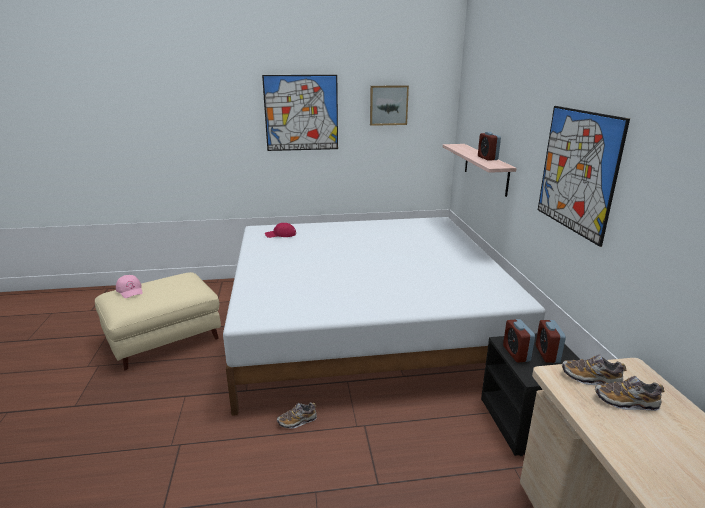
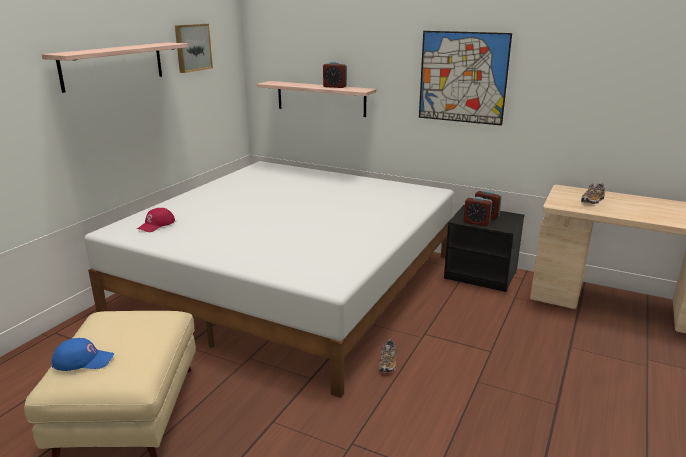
camera: 55 degrees left, 0 degrees up
(130, 290) = (83, 360): pink cap -> blue cap
(301, 113) = (113, 65): picture -> shelf
(590, 378) = (566, 199): shoe -> none

